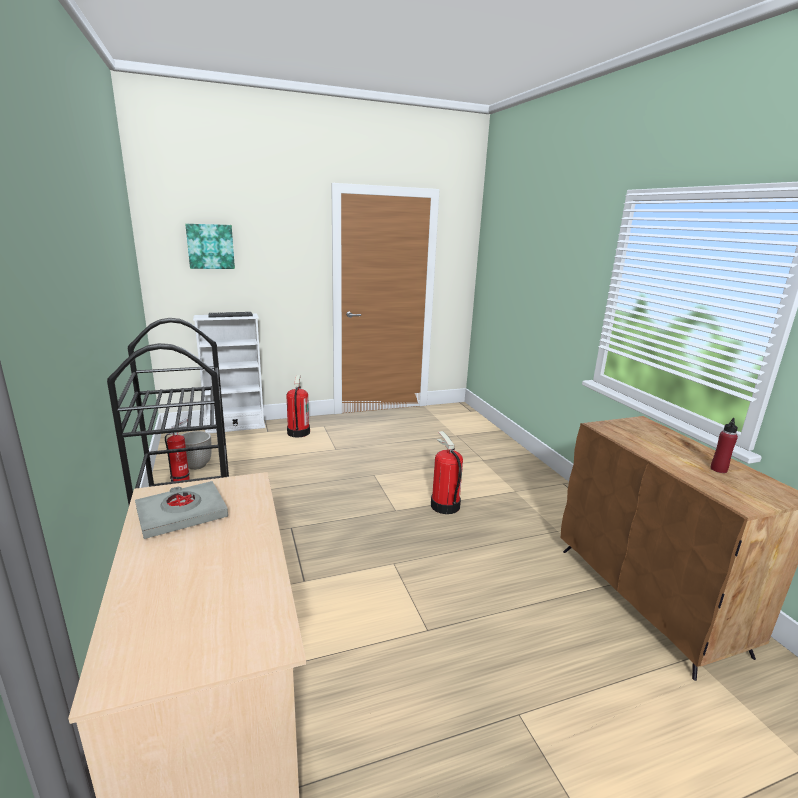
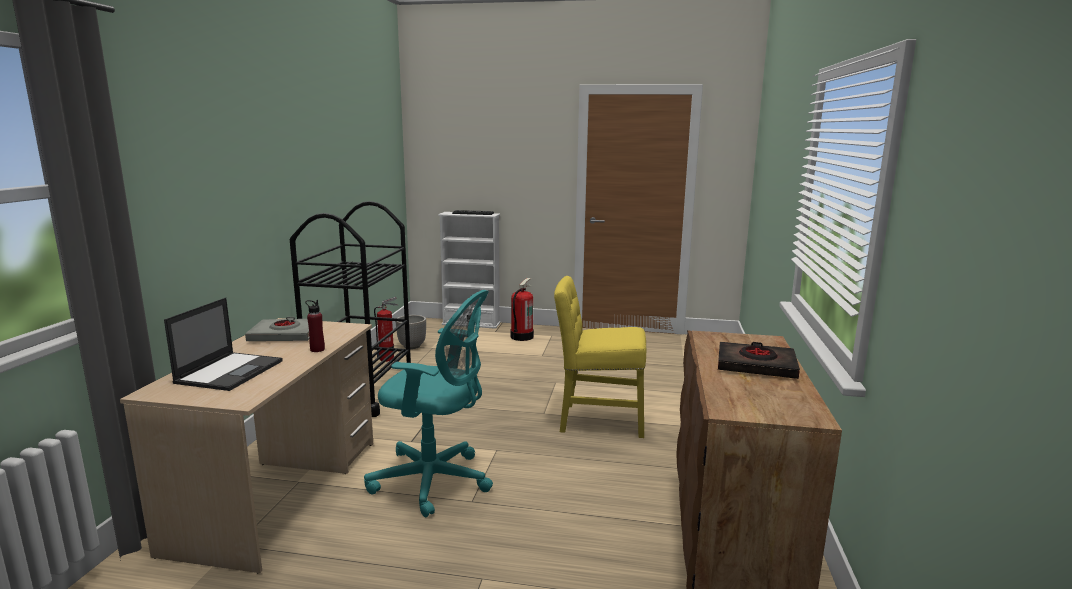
camera: 30 degrees right, 5 degrees down
(187, 597) = (230, 371): none -> laptop
(210, 246) = (463, 148): picture -> none
(373, 620) = (435, 481): none -> turquoise office chair
(444, 505) = (597, 420): fire extinguisher -> yellow chair
(679, 450) = (756, 365): none -> black book
(718, 469) = (767, 385): red bottle -> red bottle (317, 349)

